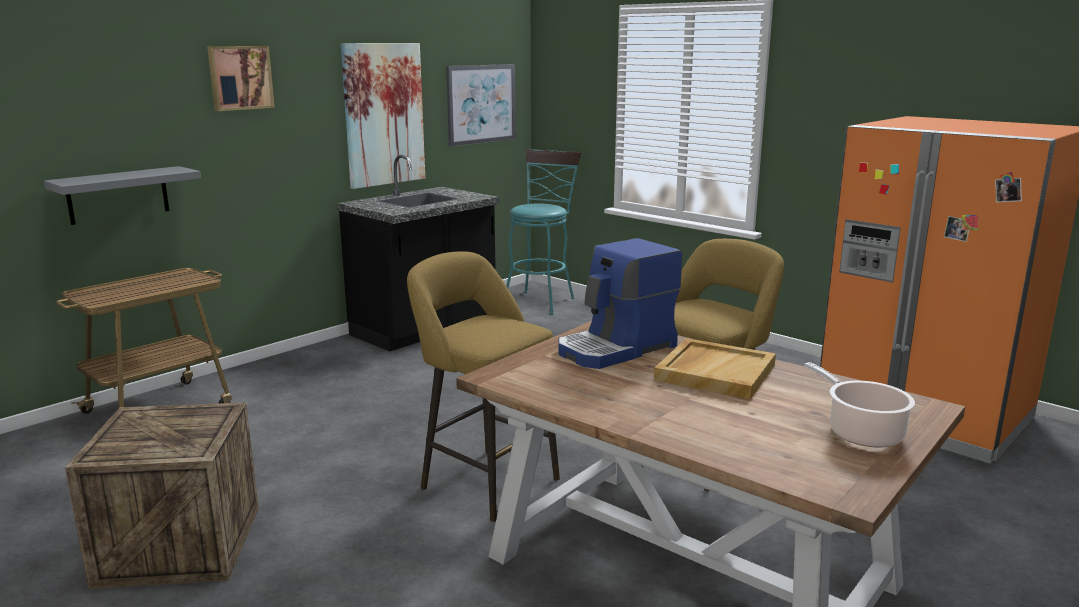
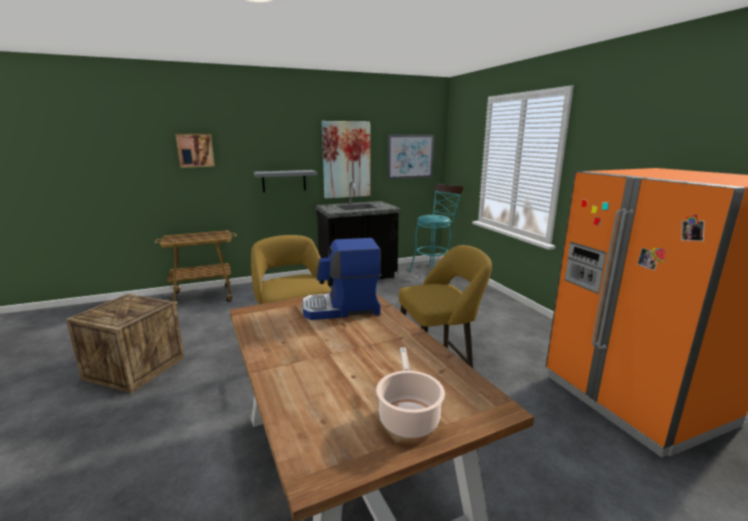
camera: 25 degrees right, 0 degrees up
(118, 195) = (197, 192): grey shelf -> grey shelf (284, 181)
(240, 77) = (262, 137): picture -> picture (195, 150)
(715, 372) = (376, 338): beige tray -> none

